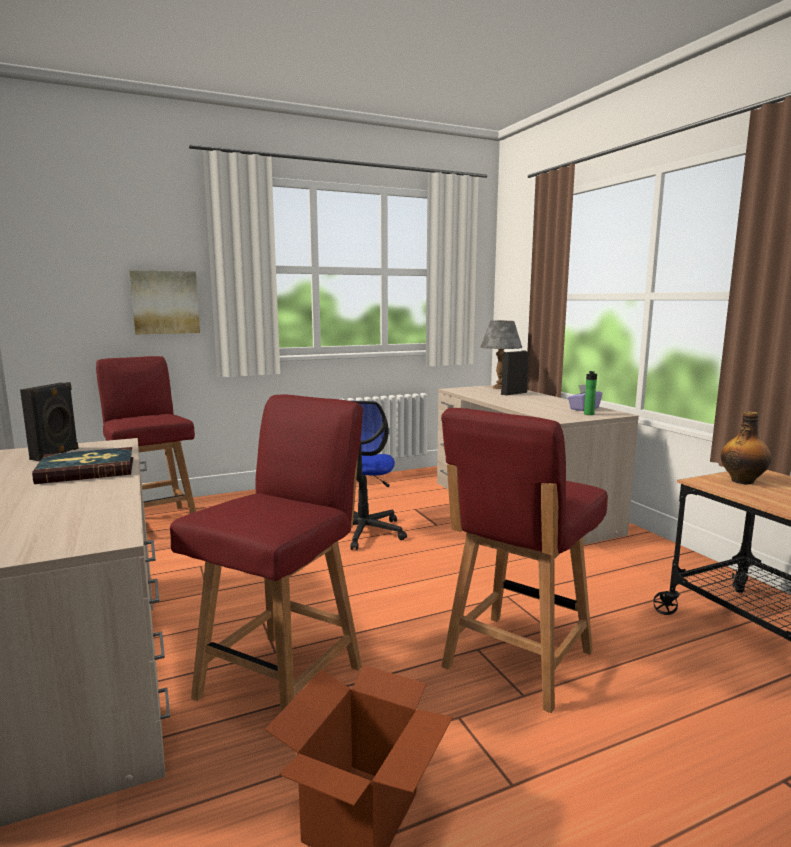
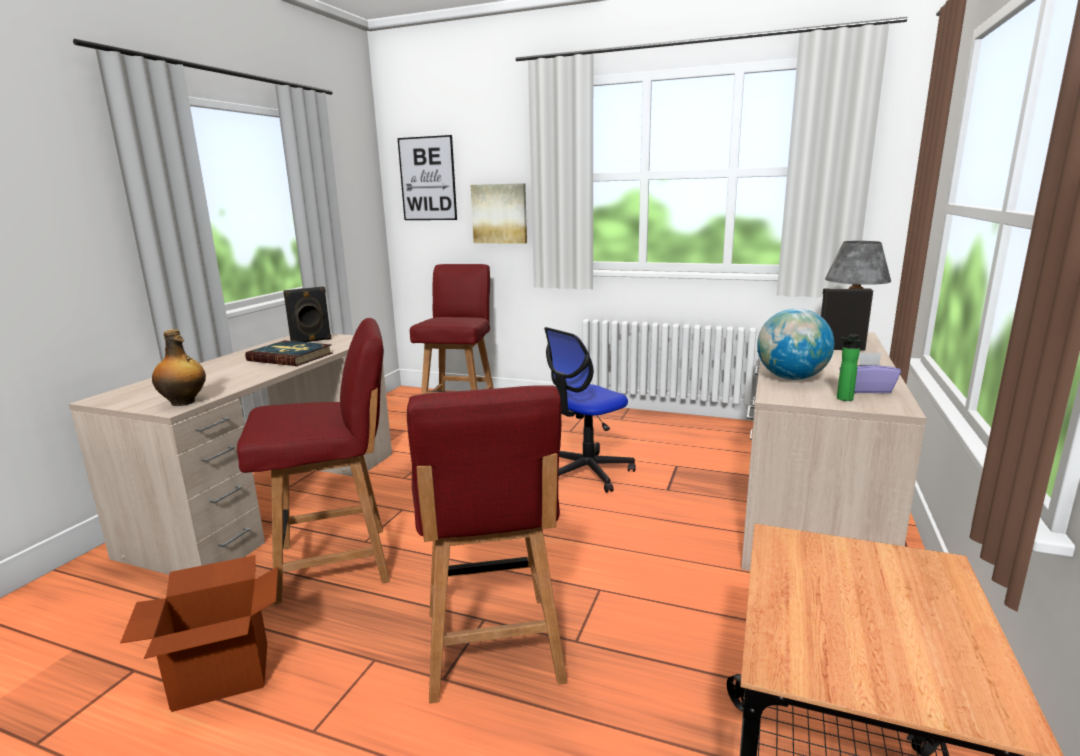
camera: 45 degrees right, 5 degrees up
(64, 261) = (427, 179): none -> picture
(516, 661) = (493, 648): red chair -> red chair turned 90 degrees counterclockwise
(538, 410) = (791, 378): none -> globe
(743, 481) = (852, 564): bottle -> bottle (184, 402)

